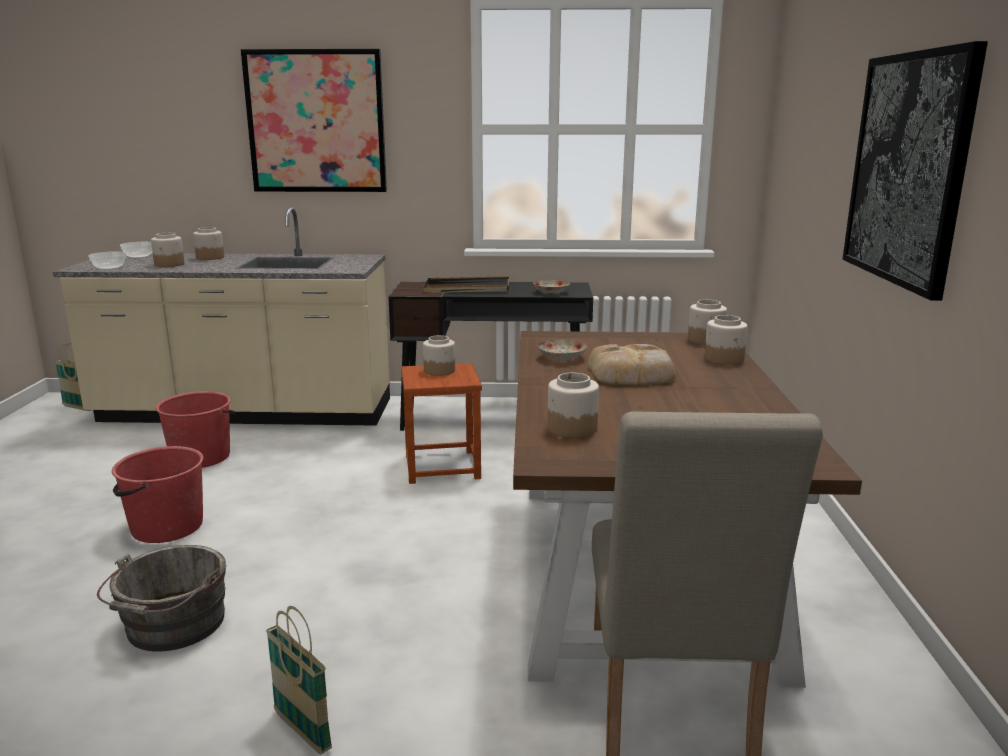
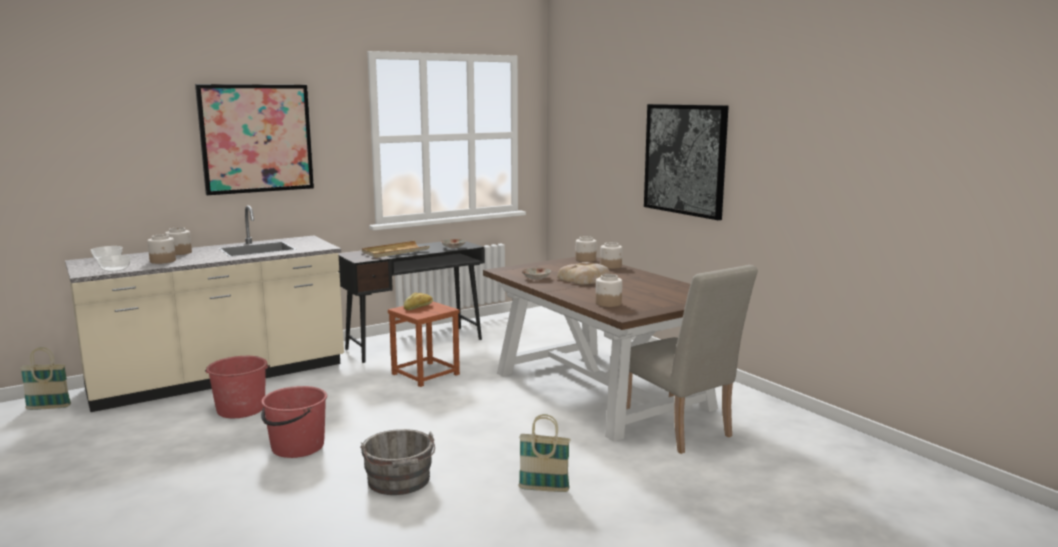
camera: 35 degrees left, 5 degrees down
(439, 371) = (418, 307): jar -> bread
(466, 288) = (395, 252): black tray -> beige tray

